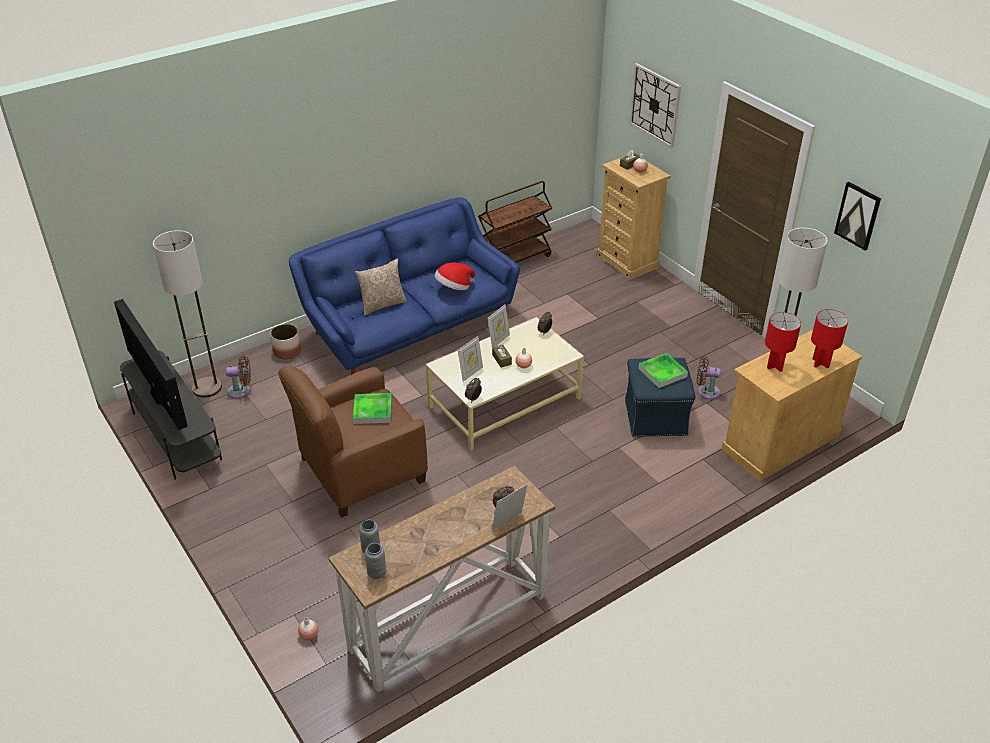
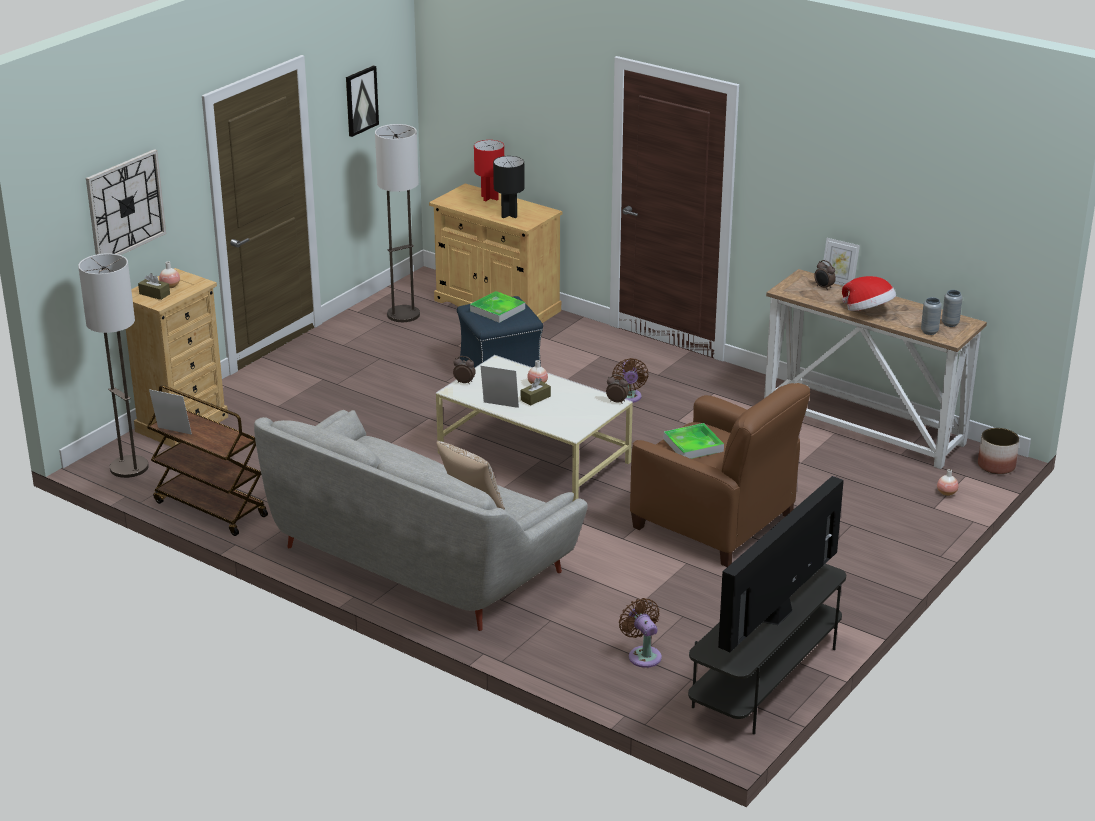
camera: 110 degrees left, 10 degrees down
(207, 387) = (656, 688): floor lamp -> floor lamp (128, 467)
(287, 352) = (535, 644): planter -> planter (996, 466)
(409, 327) = (420, 557): blue sofa -> grey sofa
(454, 287) = (403, 457): hat -> hat (868, 311)
(470, 373) = (573, 411): picture frame -> picture frame (172, 432)
(706, 391) = (437, 347): brown fan -> brown fan (628, 398)
(775, 366) = (509, 215): red table lamp -> black table lamp

